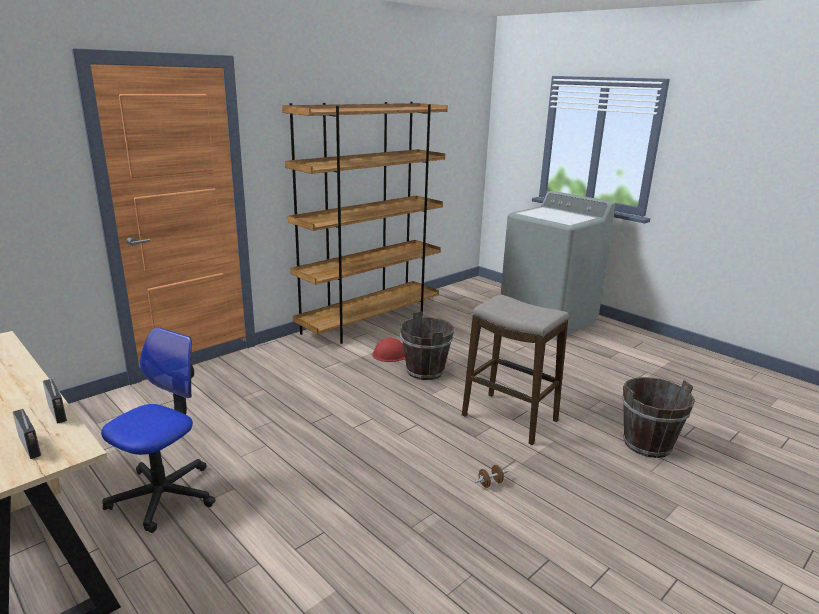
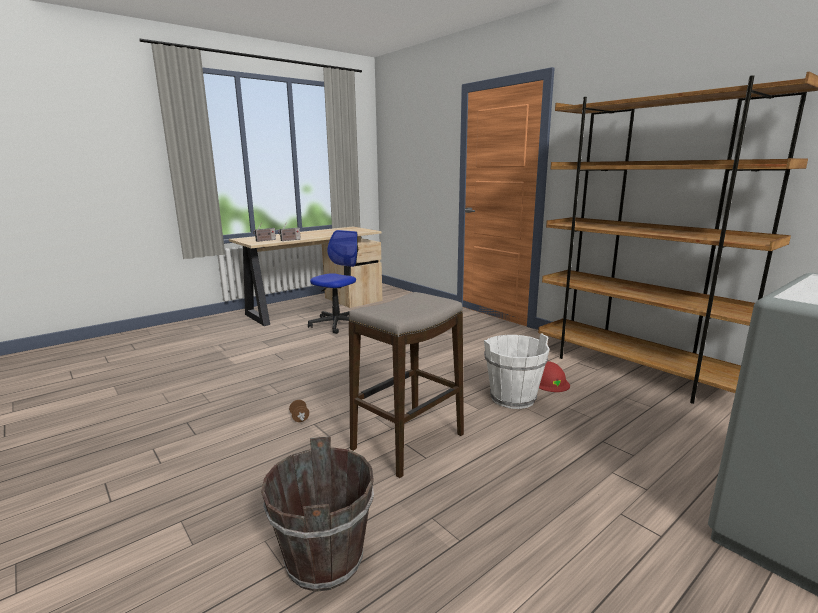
camera: 95 degrees right, 5 degrees down
(164, 495) = (337, 324): office chair -> office chair turned 90 degrees counterclockwise
(425, 371) = (513, 398): brown bucket -> white bucket

